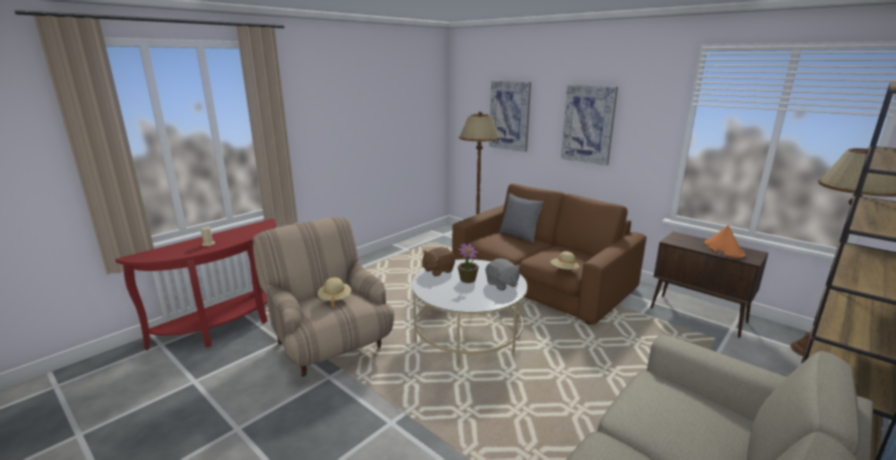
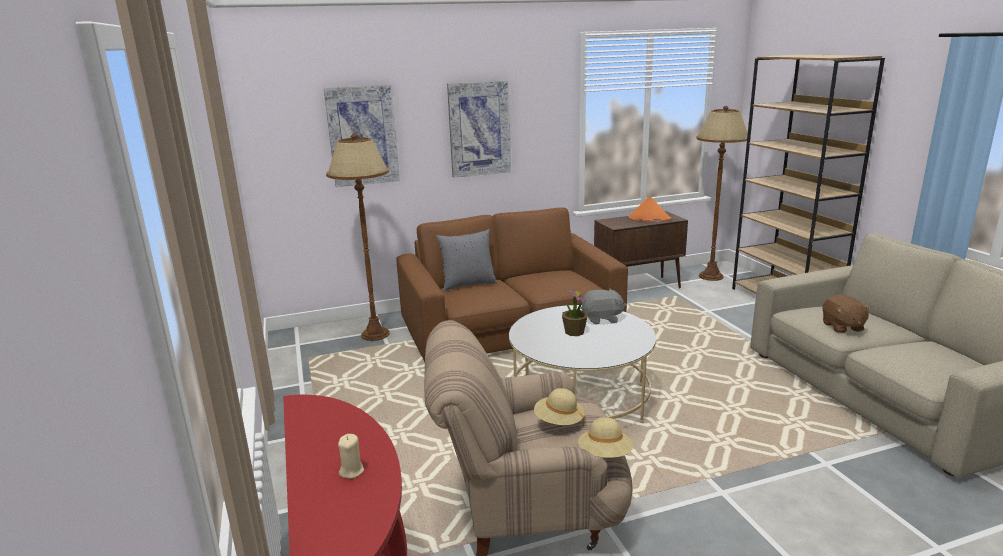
camera: 60 degrees left, 0 degrees up
(438, 271) = (533, 342): brown plush toy -> brown plush toy (842, 327)
(564, 270) = (586, 288): beige hat -> beige hat (605, 455)

